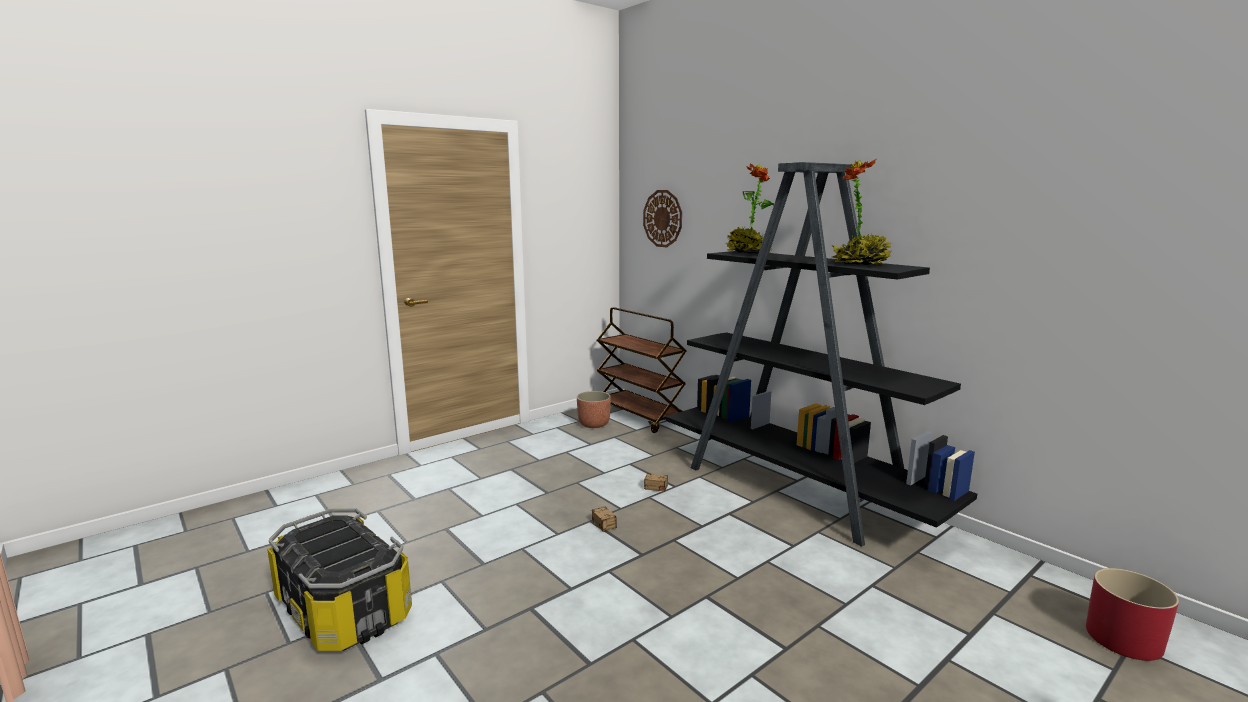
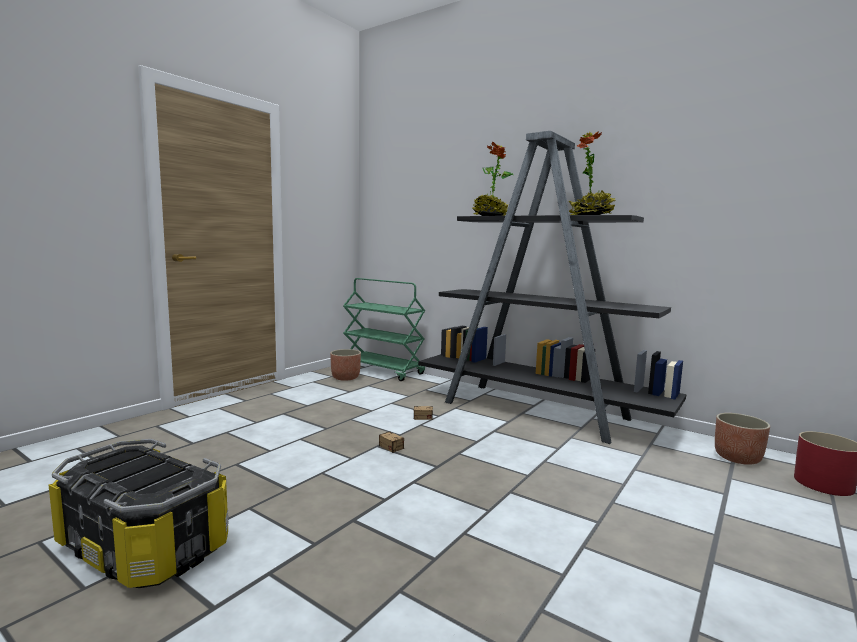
camera: 15 degrees left, 5 degrees down
(639, 416) = (383, 371): brown cart -> green cart
(663, 218) = (401, 201): wall clock -> none
(1024, 586) = (737, 458): none -> planter

